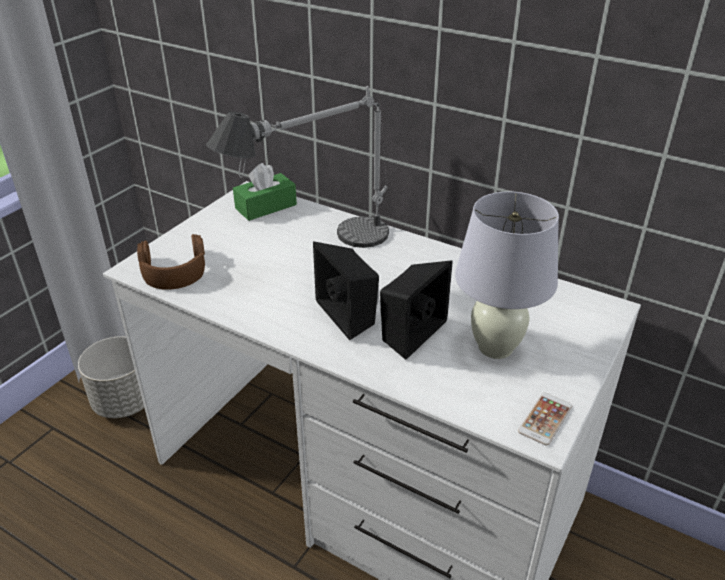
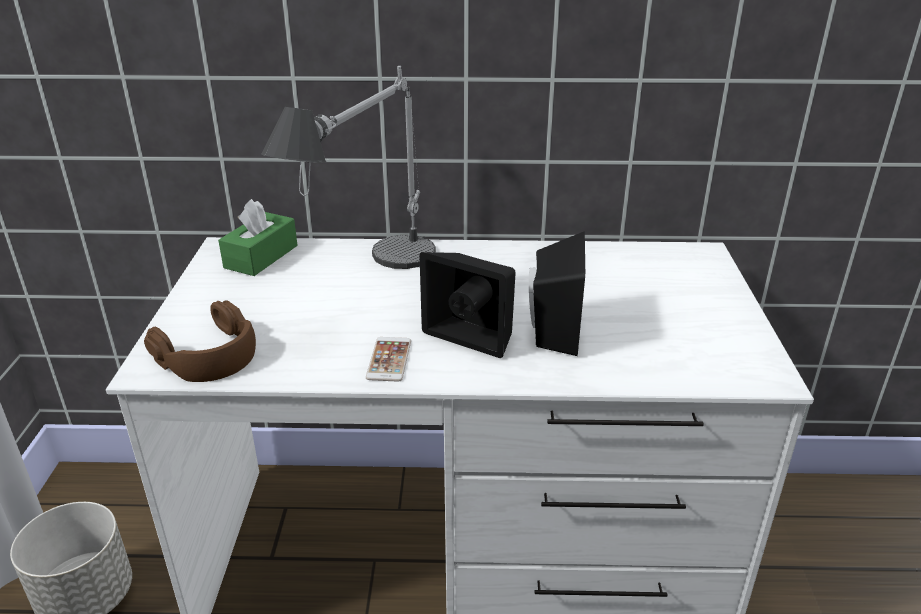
camera: 30 degrees left, 5 degrees down
(495, 347) = (646, 317): white table lamp -> none
(545, 419) = (755, 362): phone -> phone (389, 359)

